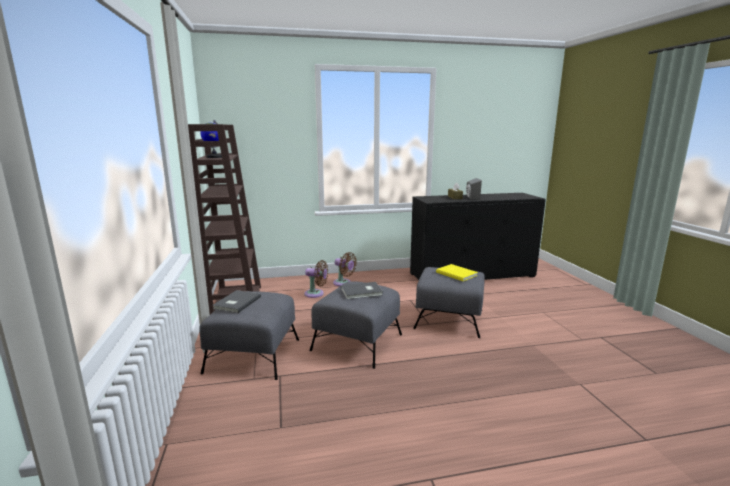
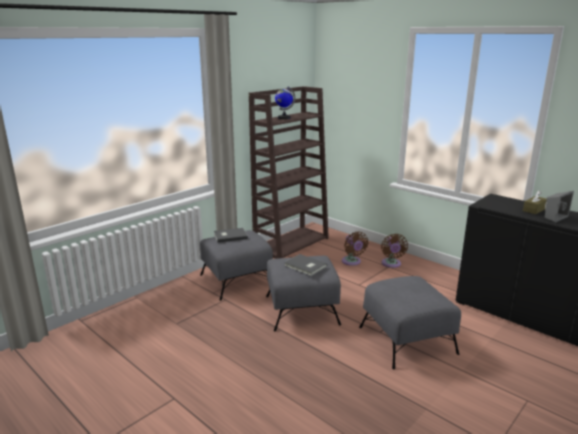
camera: 55 degrees right, 5 degrees up
(456, 273) = (416, 293): yellow book -> none

